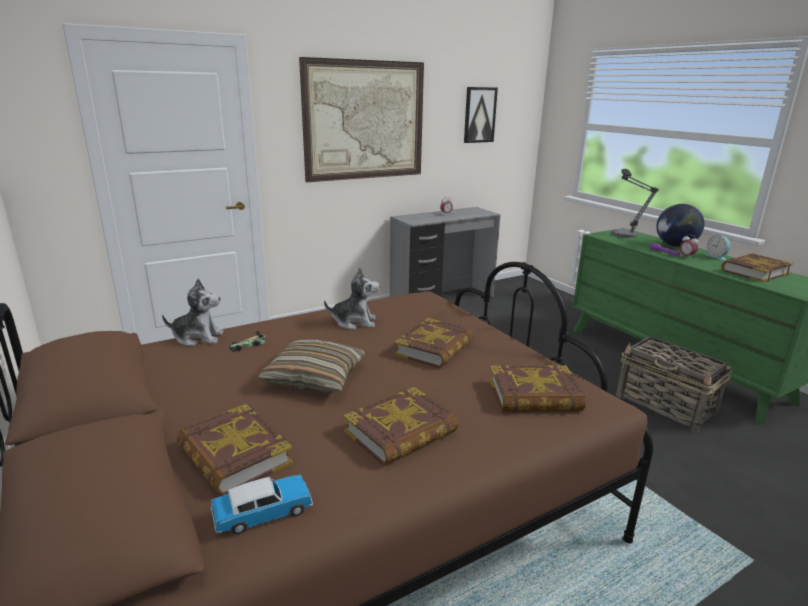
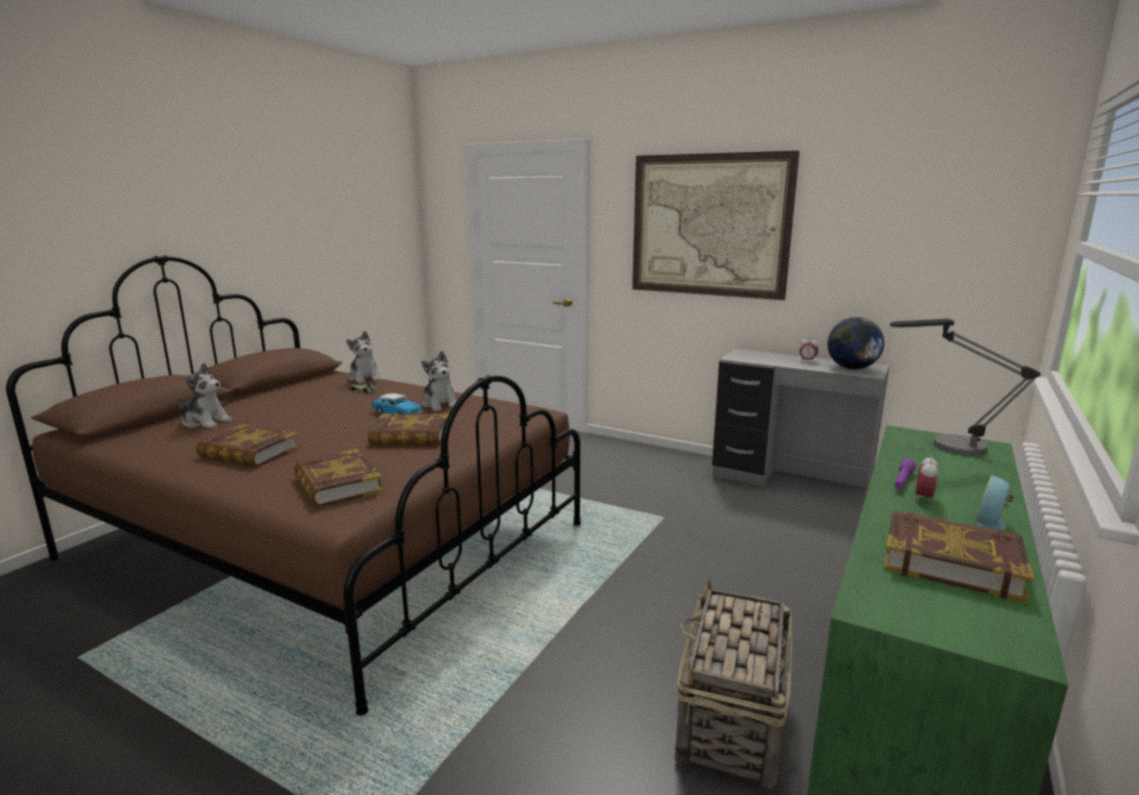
camera: 60 degrees right, 5 degrees down
(234, 456) = (205, 422): book -> plush toy
(264, 513) = (144, 441): toy car -> toy car (397, 414)
(315, 377) = (324, 415): pillow -> none
(479, 115) = (904, 223): picture -> none
(675, 246) = (984, 487): globe -> globe (851, 368)

